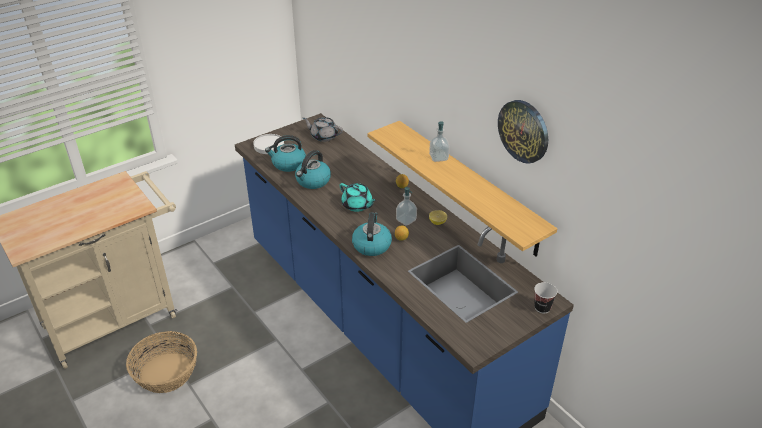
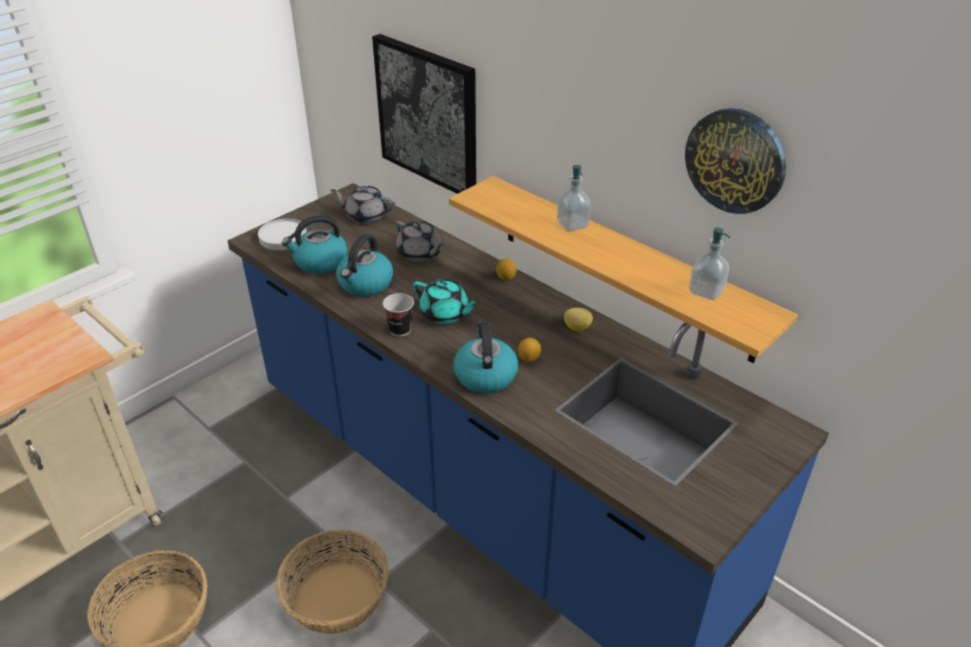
camera: 10 degrees left, 0 degrees up
(273, 375) = (336, 598): none -> basket
(351, 165) = (419, 253): none -> grey teapot
(365, 77) = (428, 115): none -> picture
(406, 220) = (527, 329): soap dispenser -> soap dispenser (706, 291)
(542, 308) = (784, 444): cup -> cup (400, 329)

